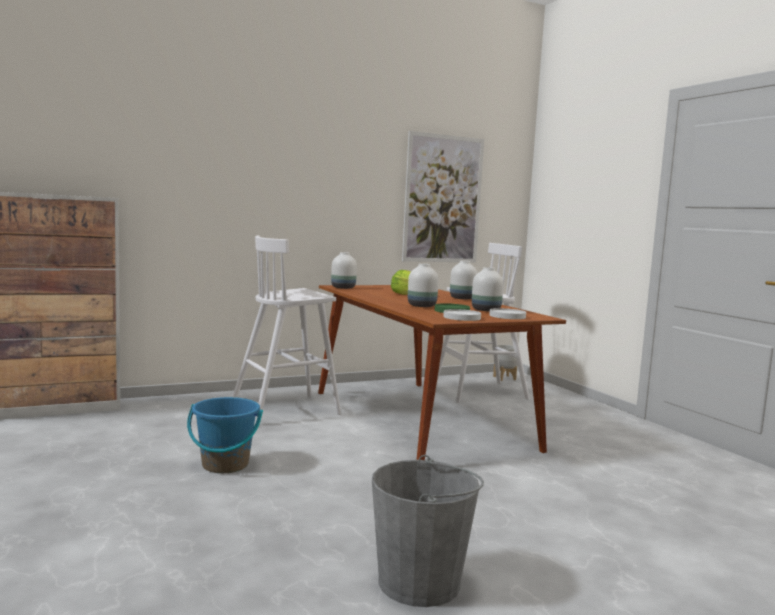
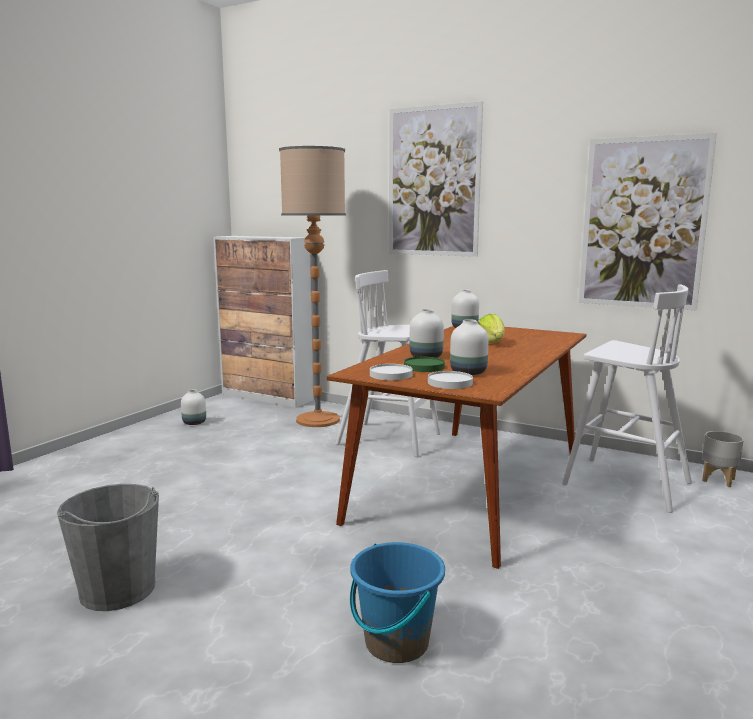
camera: 55 degrees right, 5 degrees up
(177, 413) = (318, 420): none -> floor lamp
(225, 465) = (246, 464): blue bucket -> blue bucket (396, 643)
(275, 149) = (433, 182): none -> picture
(463, 298) = (530, 356): white vase -> white vase (194, 423)

